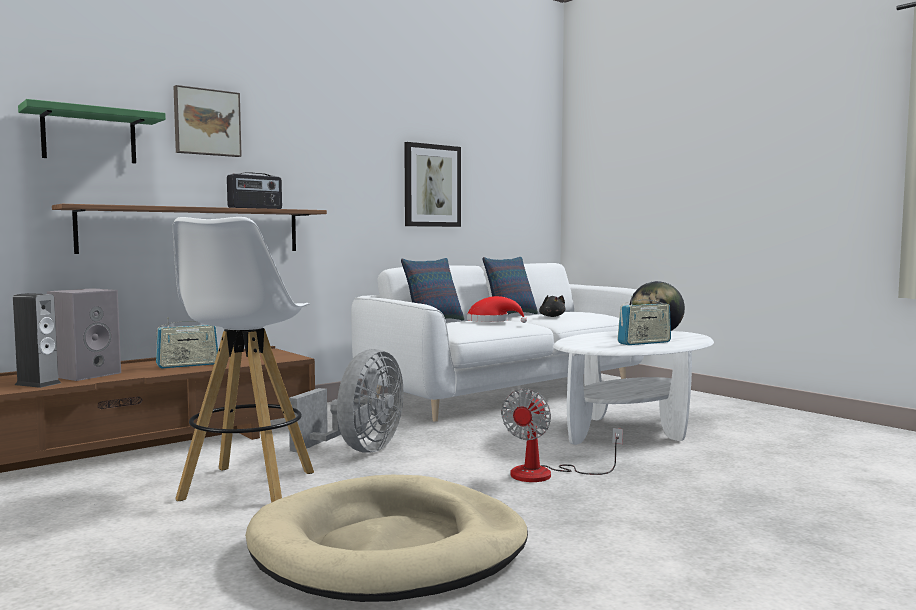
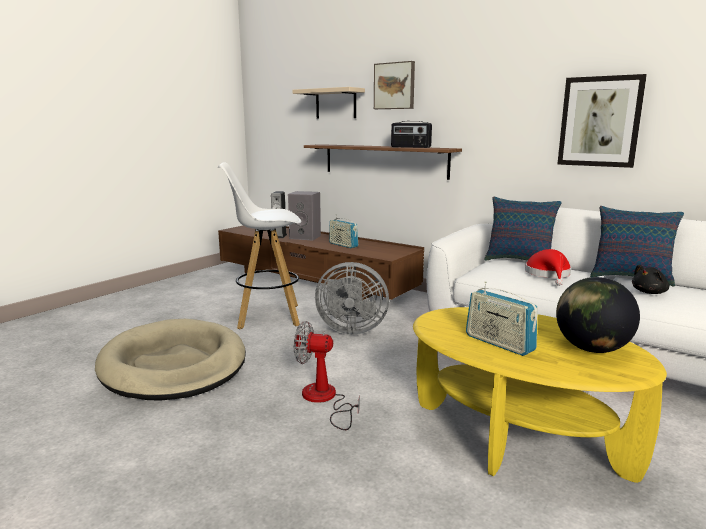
camera: 75 degrees right, 10 degrees up
(89, 136) = (336, 104): green shelf -> beige shelf
(632, 429) = (517, 439): white coffee table -> yellow coffee table

